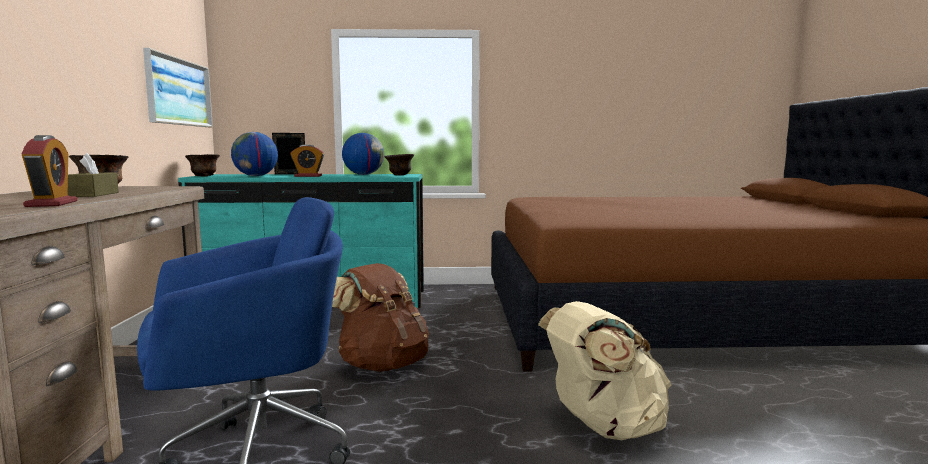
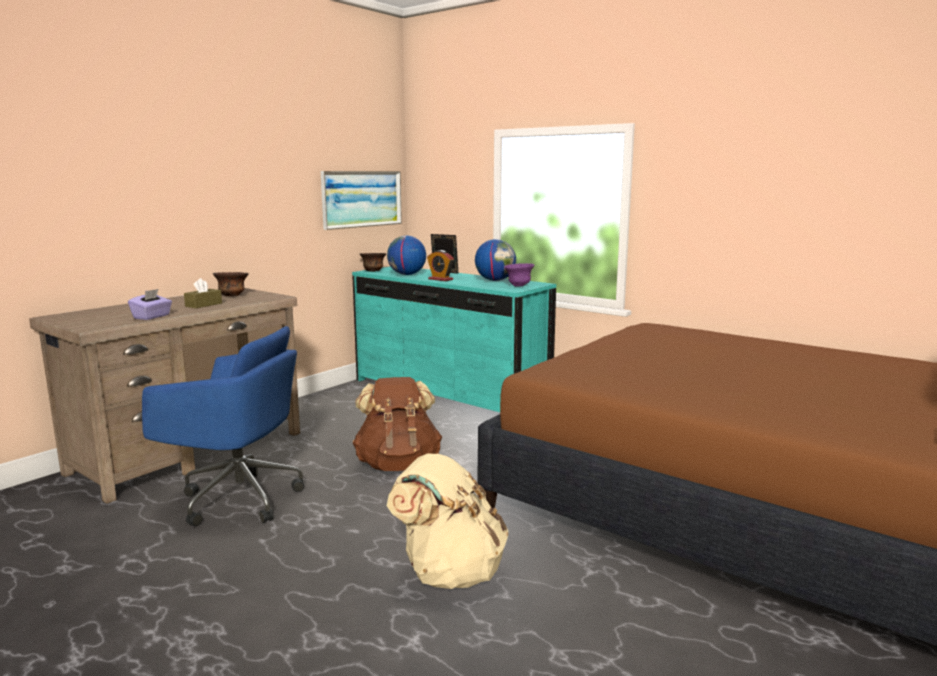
camera: 40 degrees right, 5 degrees up
(52, 204) = (152, 317): alarm clock -> purple tissue box
(400, 175) = (518, 286): brown bowl -> purple bowl

